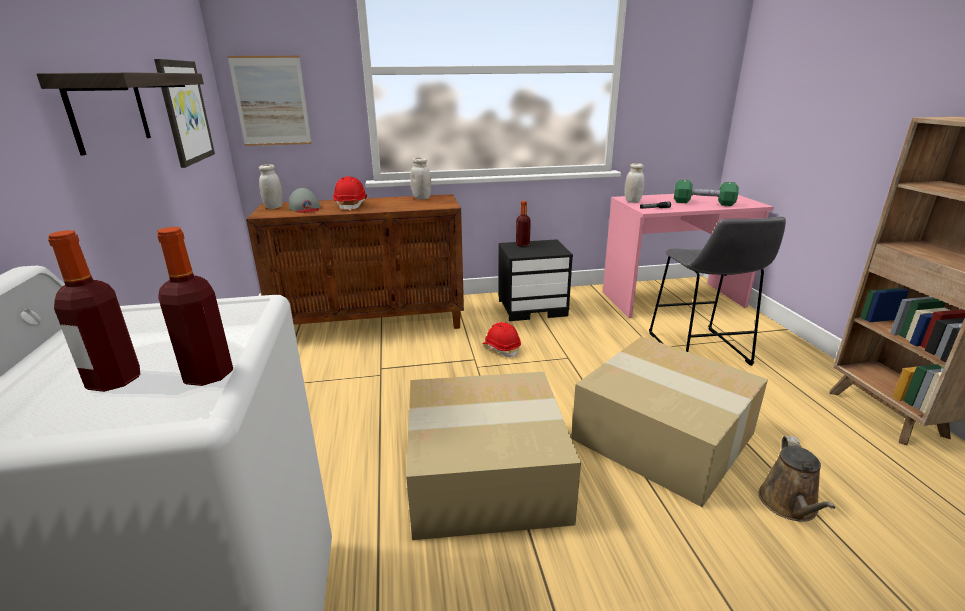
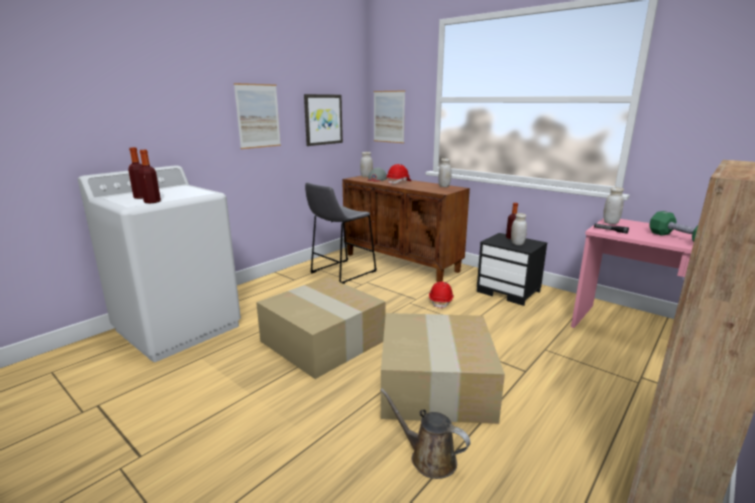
camera: 50 degrees right, 5 degrees down
(108, 110) = (258, 116): shelf -> picture
(541, 249) = (517, 243): none -> white jar
(699, 351) = (581, 370): grey stool -> grey stool (340, 273)
(789, 505) = (429, 458): brown watering can -> brown watering can turned 60 degrees clockwise

